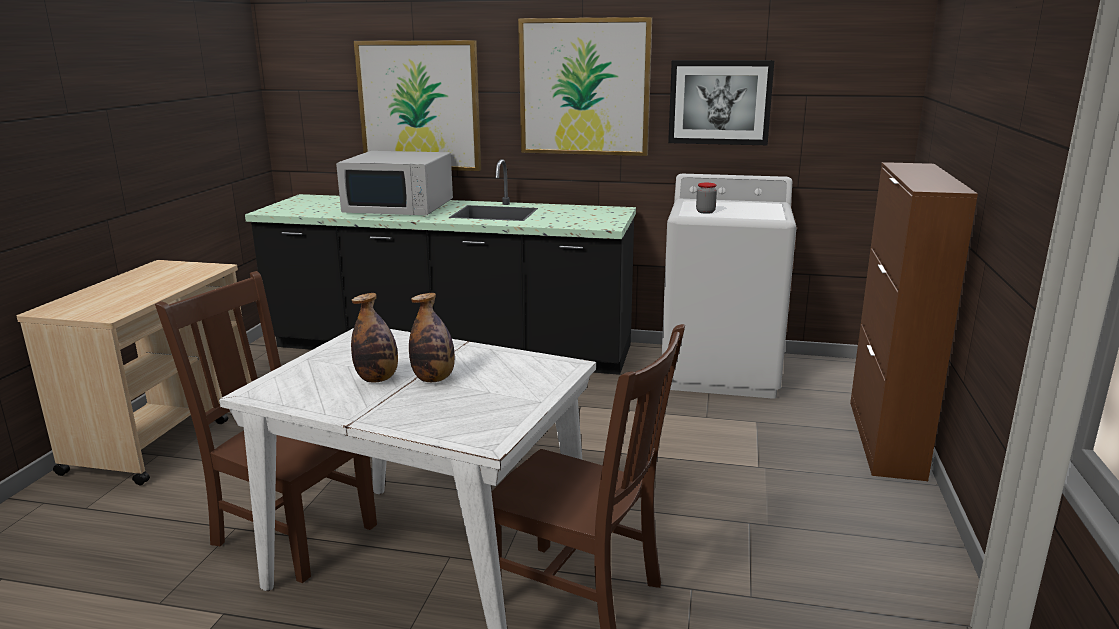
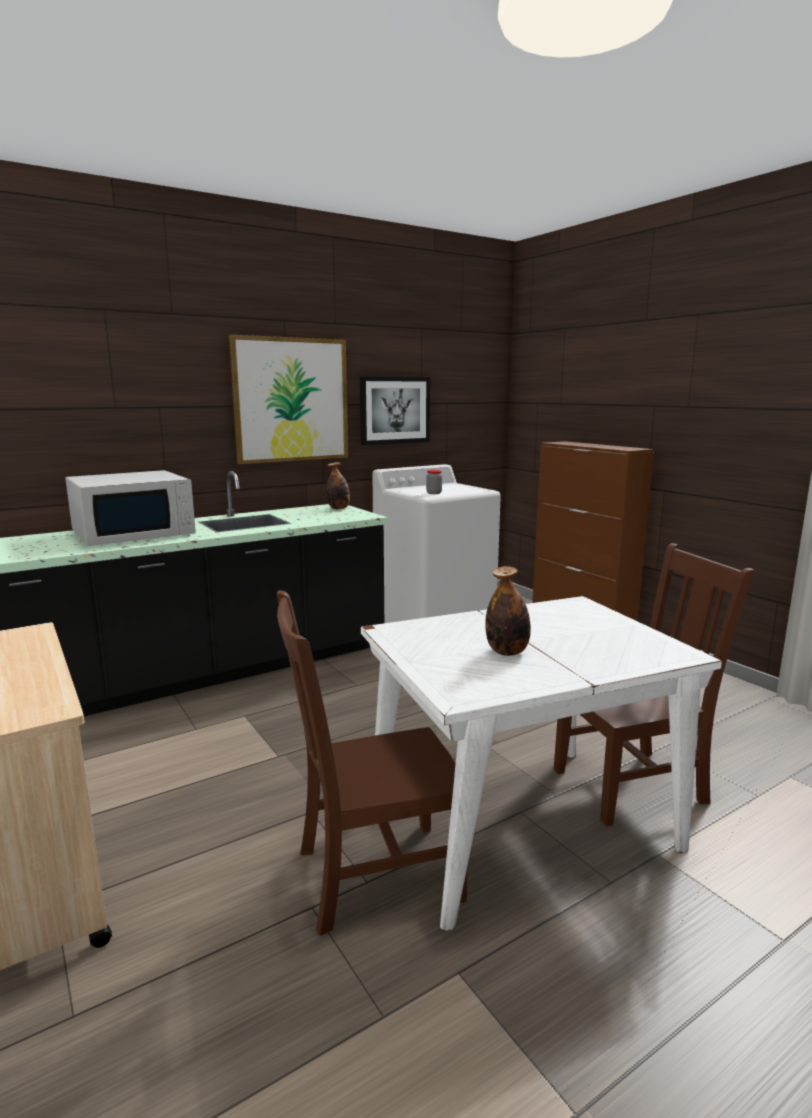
camera: 45 degrees left, 5 degrees down
(419, 106) = (121, 423): picture -> none
(434, 379) = (539, 637): bottle -> bottle (338, 508)

